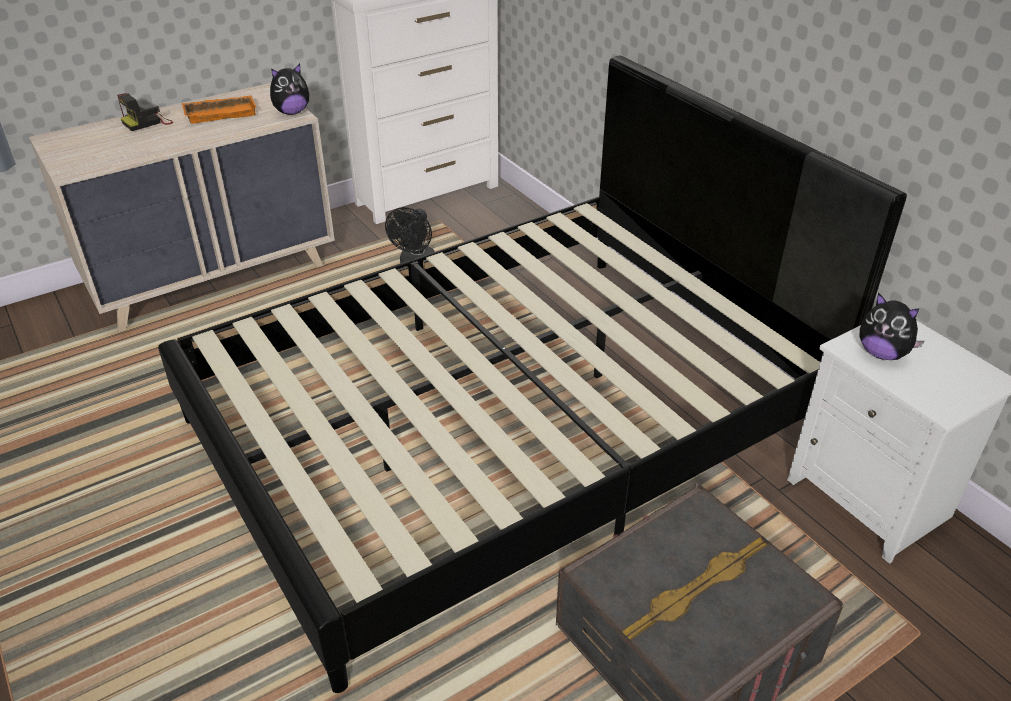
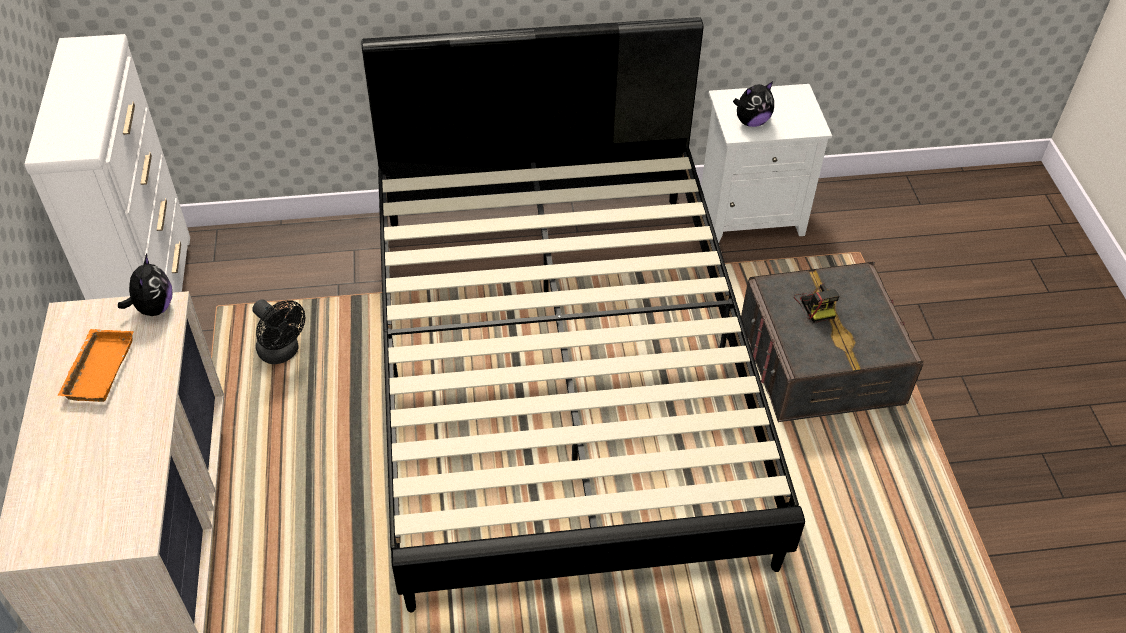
camera: 65 degrees left, 10 degrees up
(148, 123) = (60, 442): camera -> camera (815, 305)

